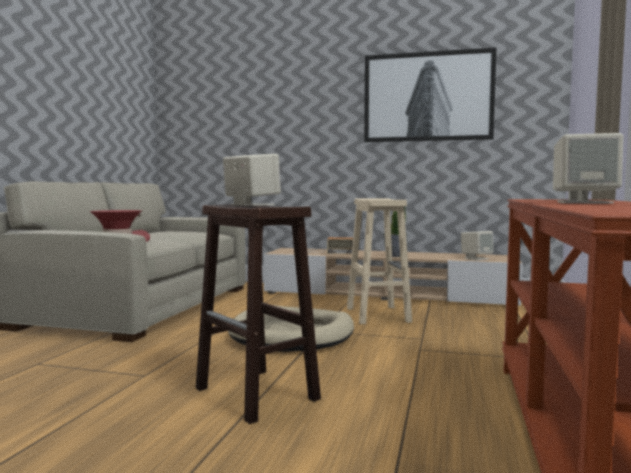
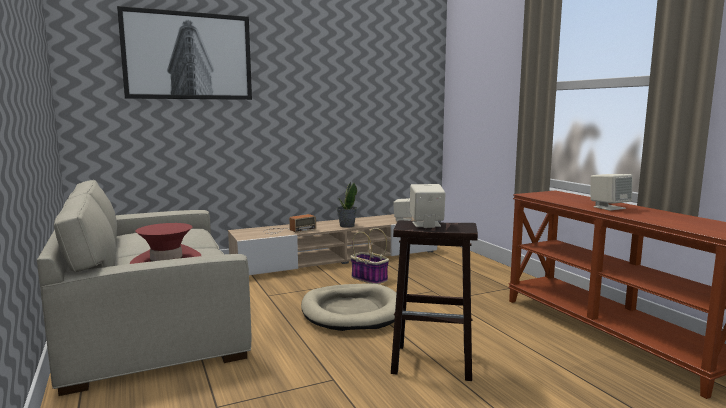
camera: 40 degrees left, 5 degrees up
(377, 314) = (368, 278): beige stool -> basket
(428, 97) = (353, 89): picture -> picture (188, 56)

